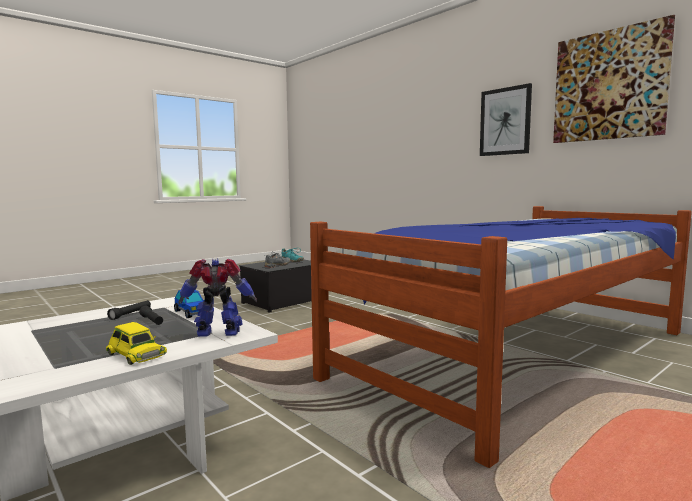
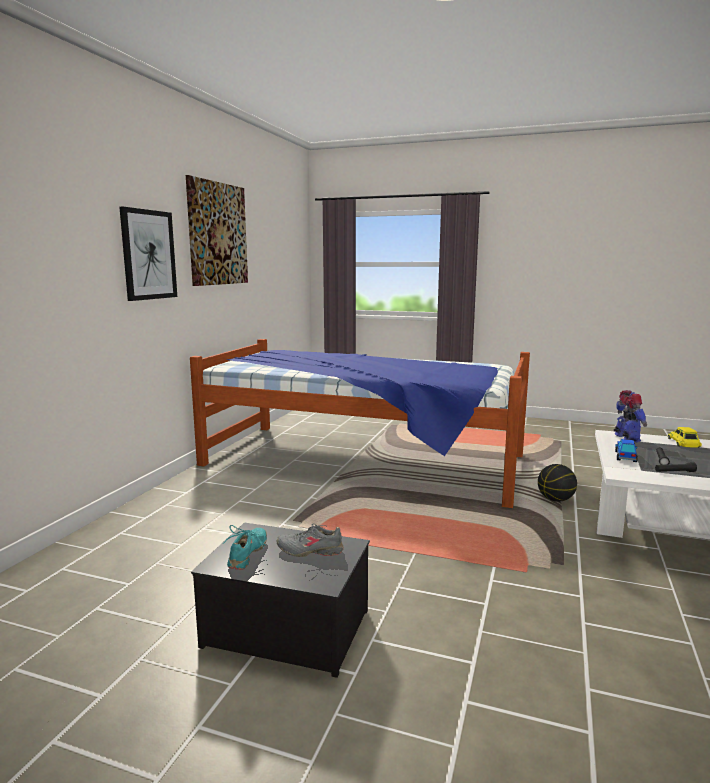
camera: 120 degrees left, 5 degrees up
(219, 333) = (626, 438): toy robot -> toy robot turned 150 degrees counterclockwise
(299, 410) = (556, 500): none -> basketball

